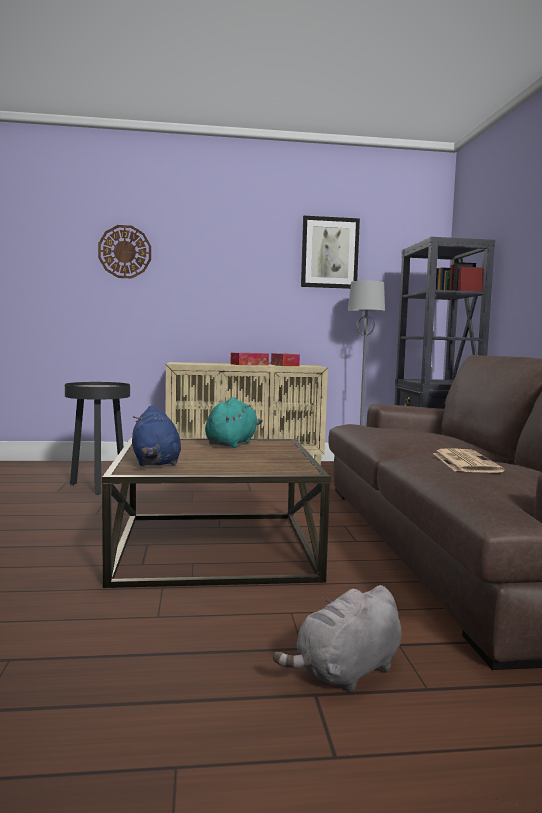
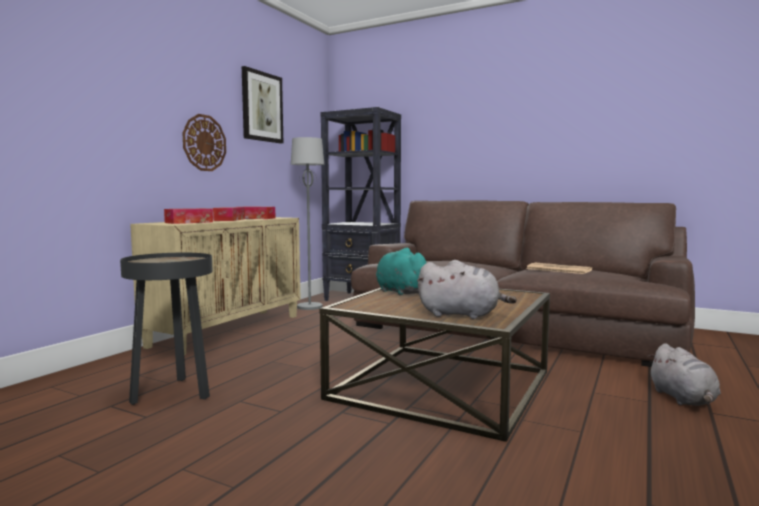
camera: 55 degrees left, 0 degrees up
(125, 252) = (63, 73): wall clock -> wall clock (204, 143)
(155, 463) = (462, 315): blue plush toy -> grey plush toy
(199, 363) = (189, 222): none -> tissue box

